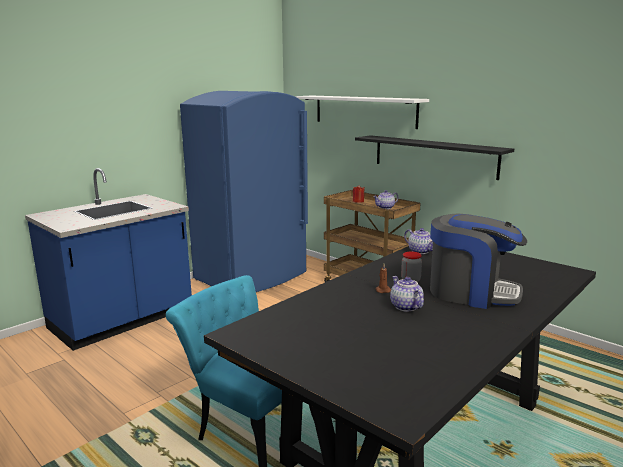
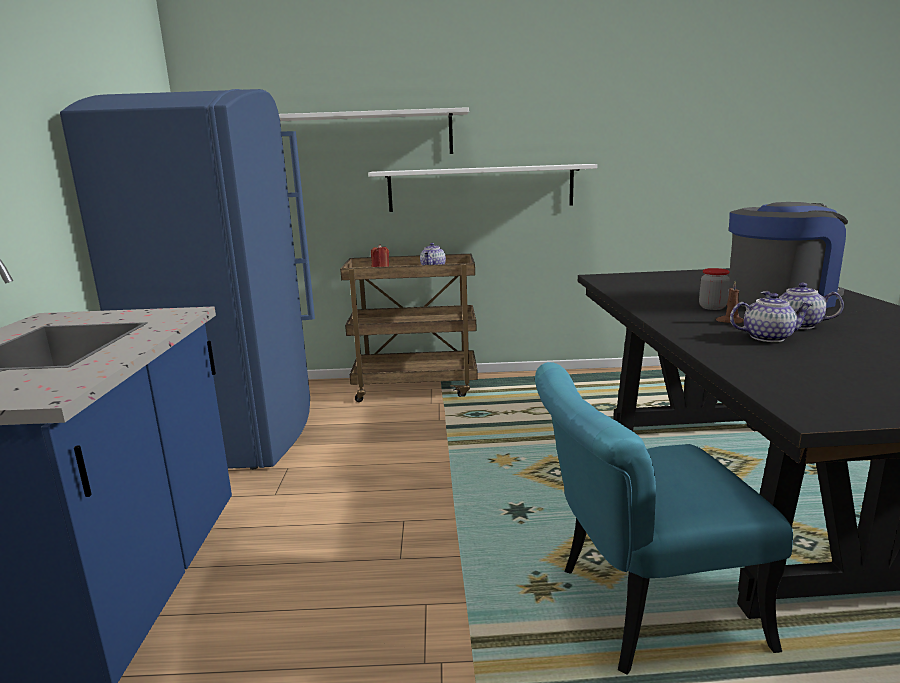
camera: 45 degrees left, 0 degrees up
(421, 251) = (622, 286): teapot -> teapot (767, 337)
(433, 156) = (480, 188): black shelf -> white shelf

